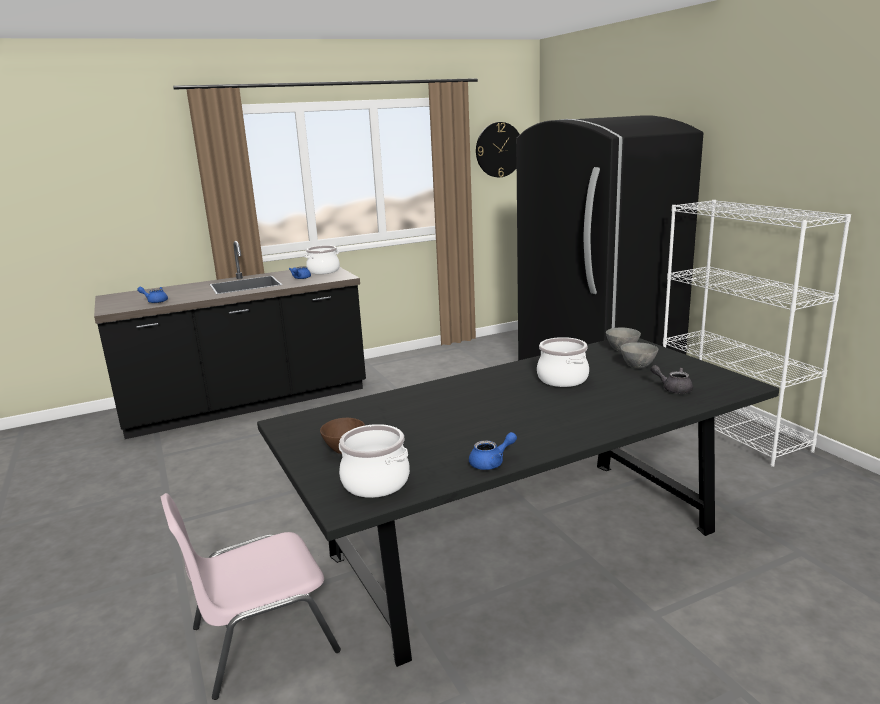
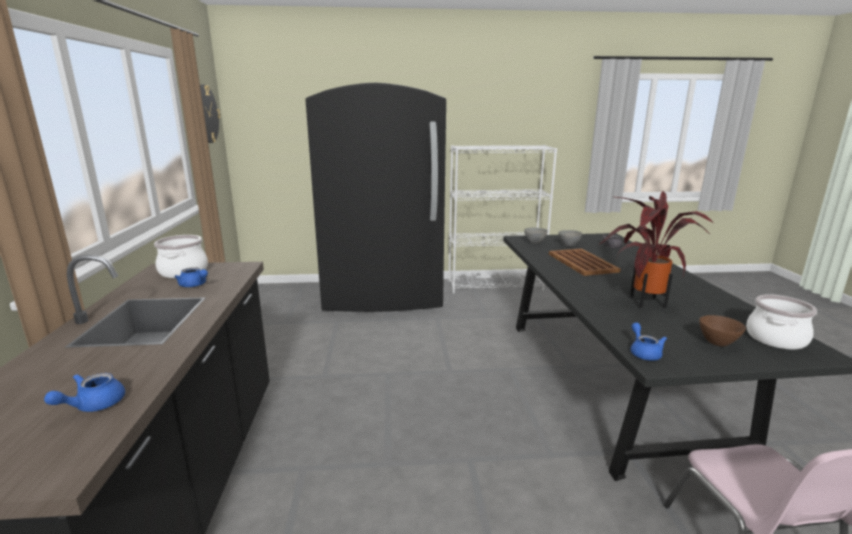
camera: 70 degrees left, 0 degrees up
(444, 415) = (643, 301): none -> potted plant
(491, 463) = (729, 301): blue teapot -> blue teapot (644, 352)
(562, 379) = (582, 263): cooking pot -> brown tray

